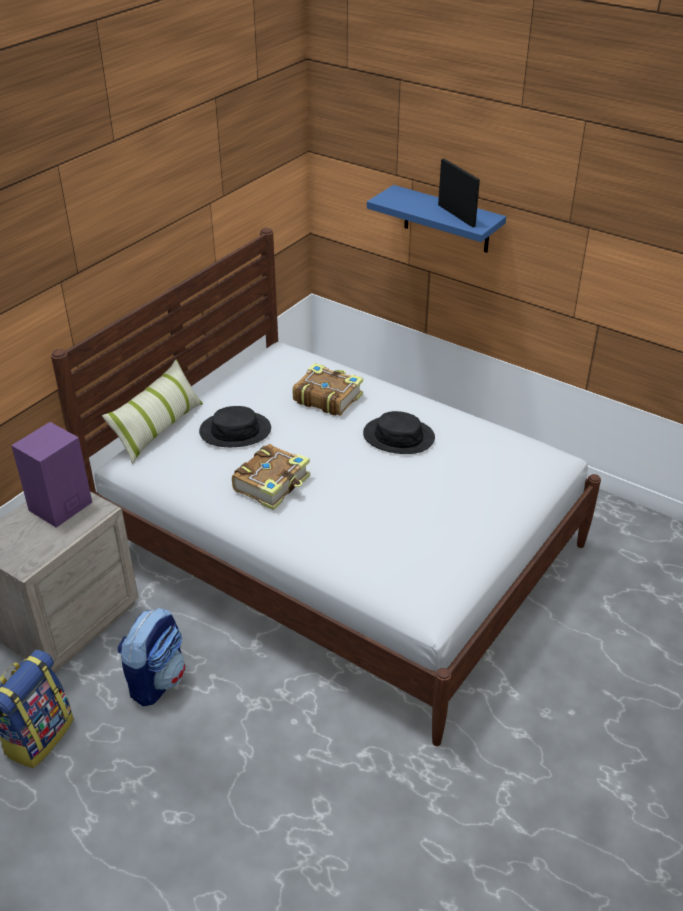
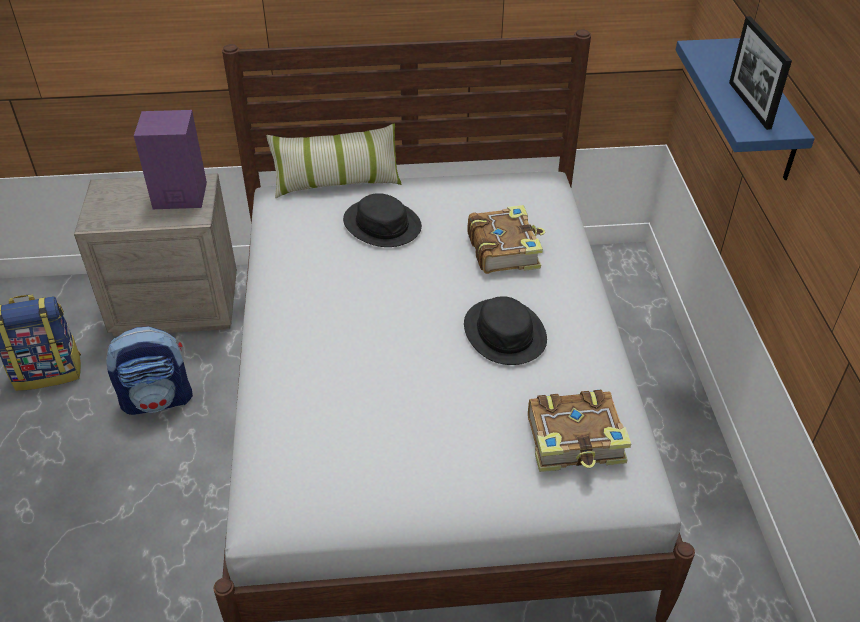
camera: 50 degrees right, 5 degrees up
(273, 484) = (332, 292): book -> book (576, 441)
(456, 215) = (749, 105): picture frame -> picture frame turned 150 degrees clockwise

